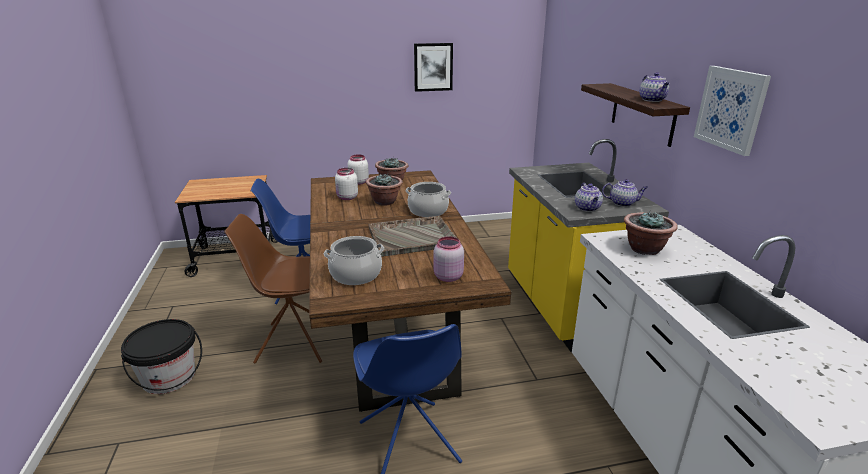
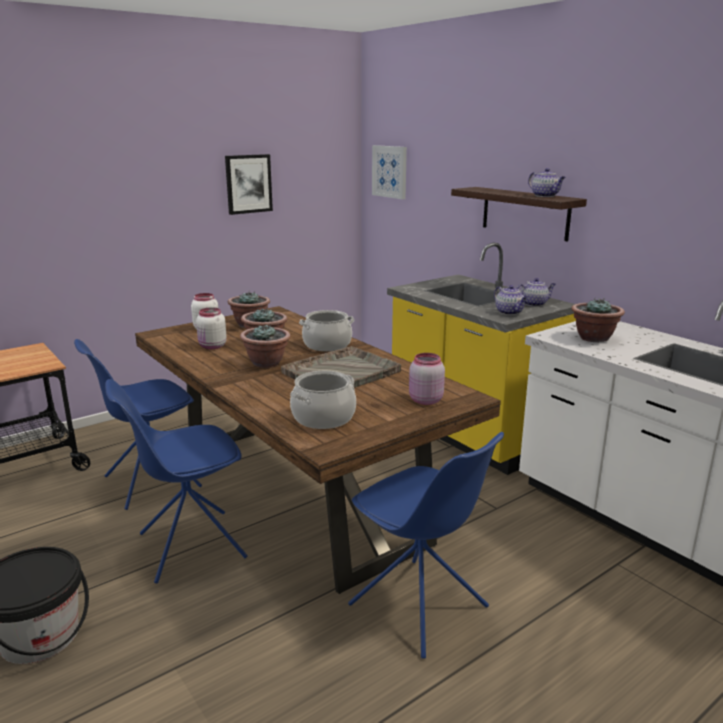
camera: 25 degrees left, 5 degrees down
(293, 342) = (189, 546): brown chair -> blue chair
(368, 219) = (266, 363): none -> potted plant
(731, 109) = (636, 195): picture -> picture (390, 171)

